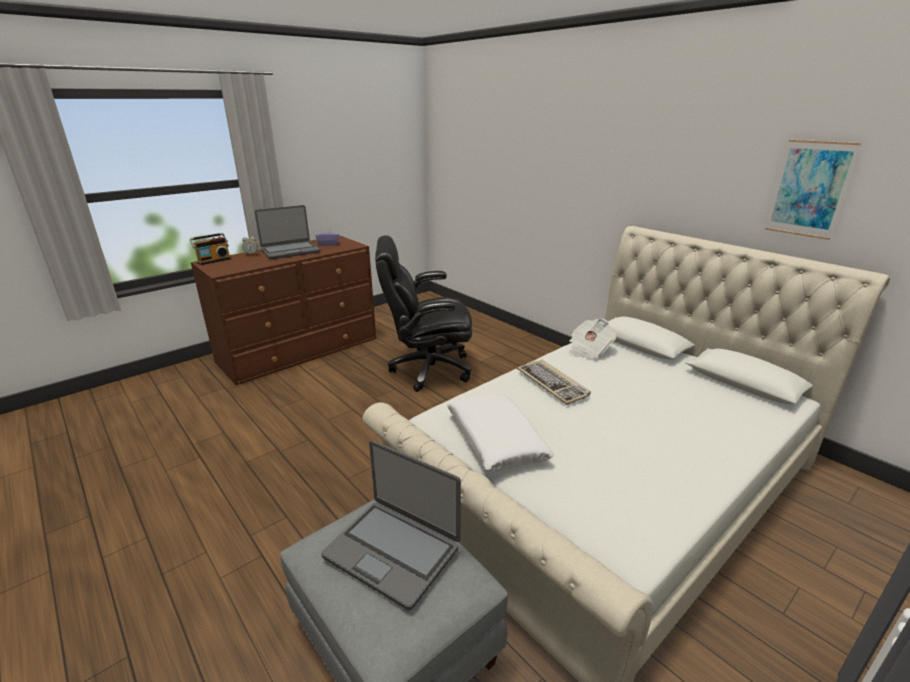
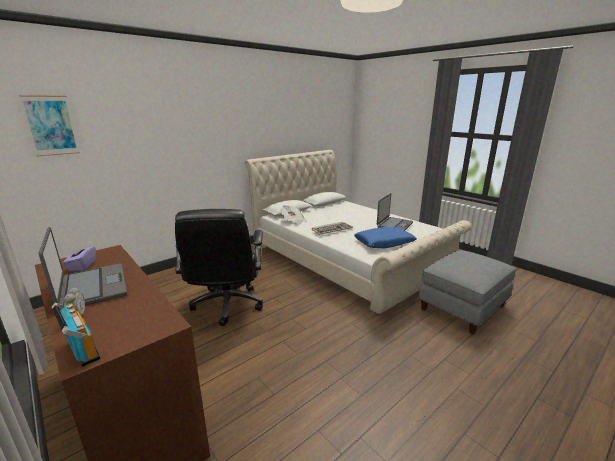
camera: 90 degrees left, 5 degrees down
(392, 551) = (468, 260): laptop -> laptop (394, 225)
(495, 440) = (384, 243): white pillow -> blue pillow
(809, 189) = (304, 126): picture -> picture (51, 126)

